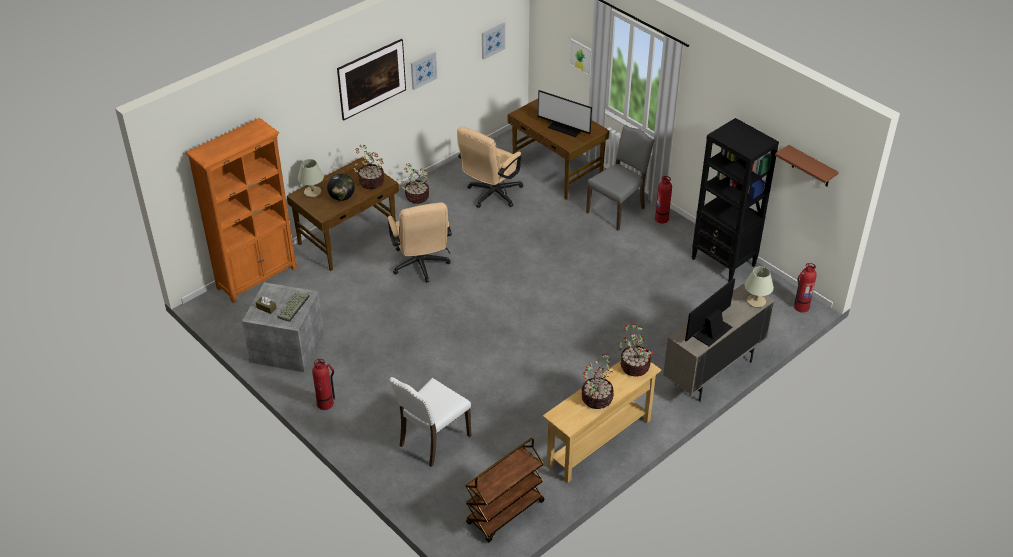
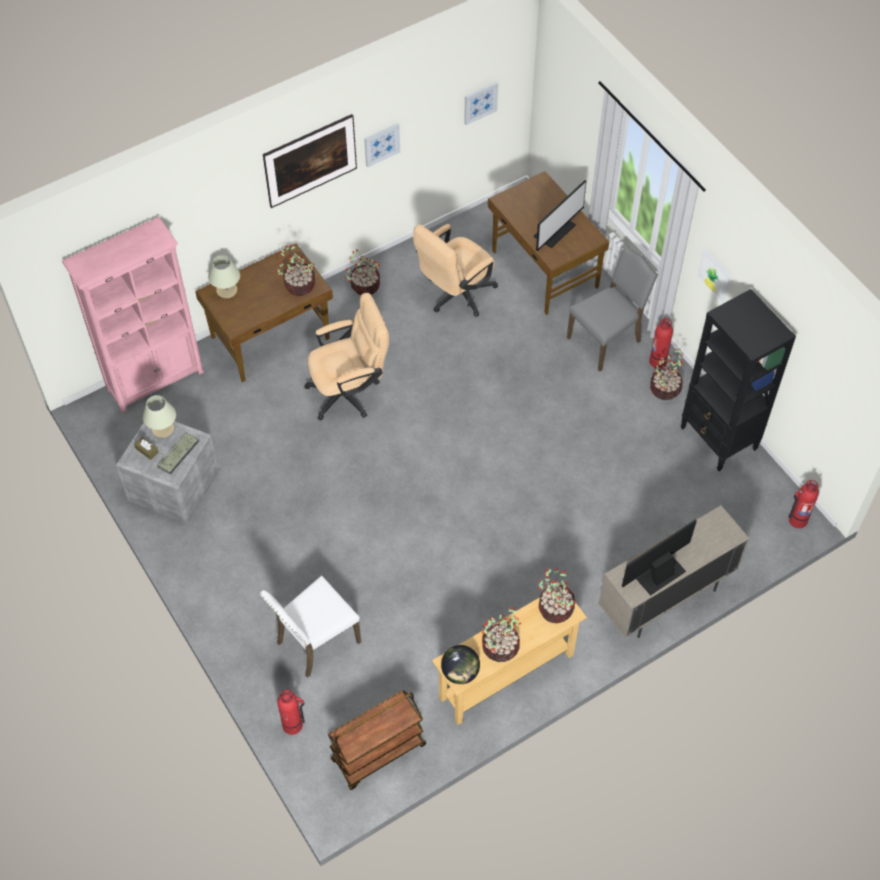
camera: 10 degrees right, 15 degrees up
(257, 277) = (156, 380): orange bookcase -> pink bookcase
(325, 403) = (204, 572): fire extinguisher -> fire extinguisher (293, 725)
(342, 197) = (260, 304): globe -> globe (460, 672)
(421, 266) = (350, 391): beige office chair -> beige office chair turned 105 degrees counterclockwise
(565, 128) = (555, 231): monitor -> monitor turned 90 degrees counterclockwise
(581, 56) = (588, 142): picture -> picture (714, 275)
(672, 235) = (665, 388): none -> potted plant
(755, 301) = (725, 537): beige table lamp -> beige table lamp (163, 428)
(811, 167) = (829, 377): brown shelf -> none

